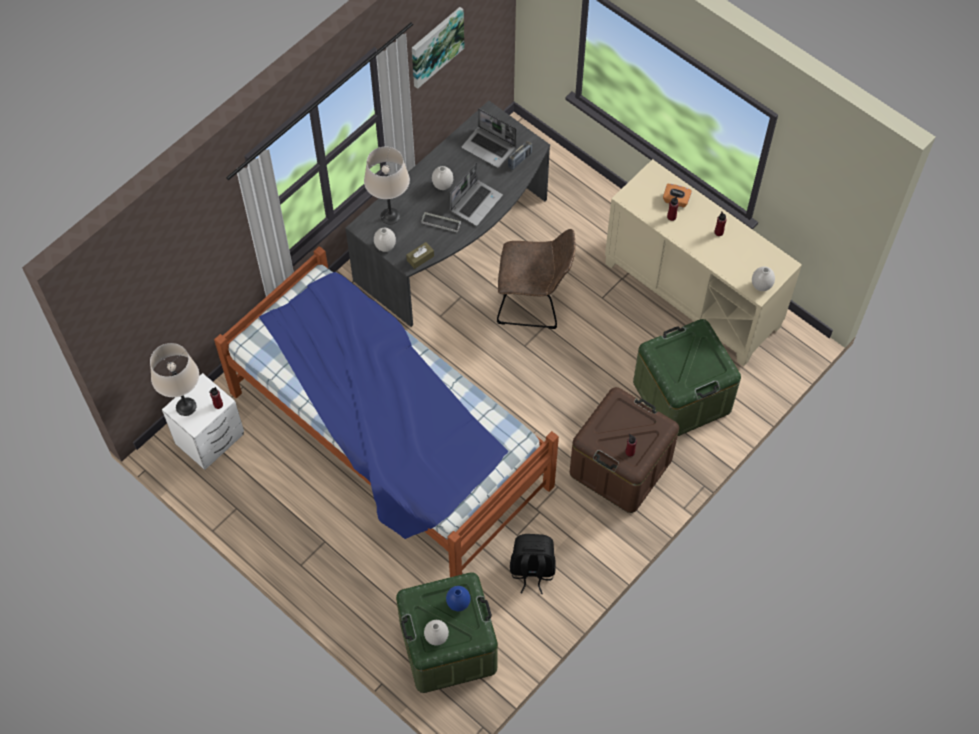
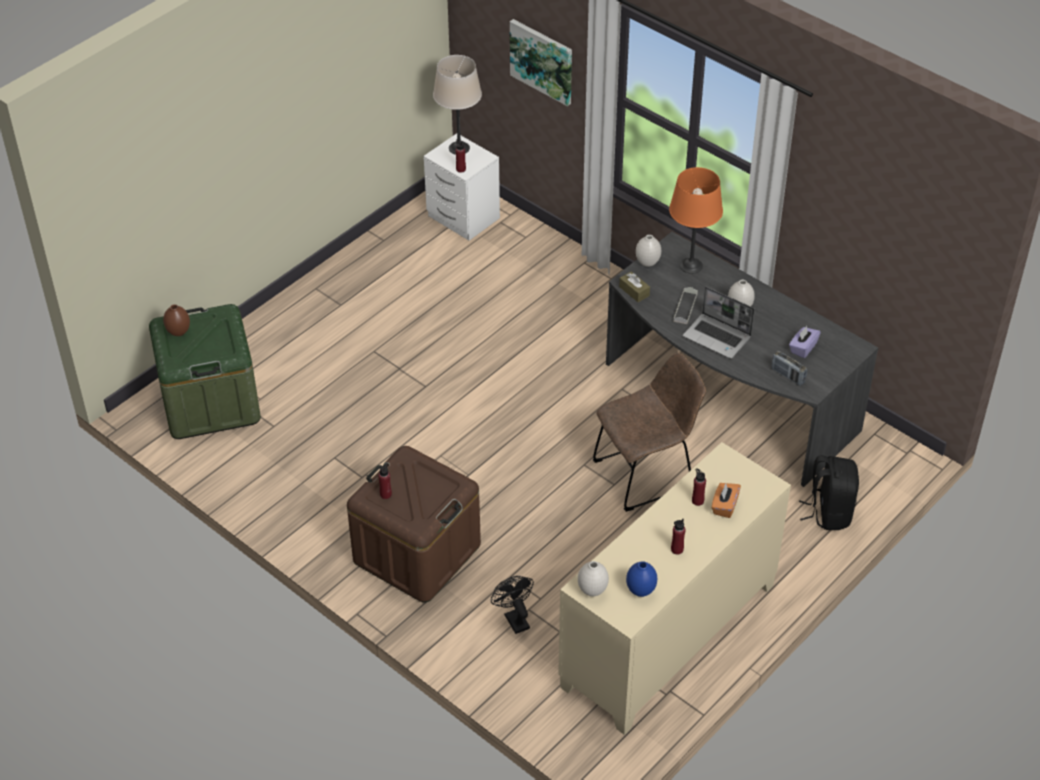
camera: 90 degrees right, 15 degrees down
(388, 440) = (457, 349): bed -> none
(390, 216) = (691, 265): beige table lamp -> orange table lamp
(436, 46) = (857, 195): picture -> picture (542, 61)
(436, 637) = (179, 332): white vase -> brown vase
(458, 603) = (214, 348): blue vase -> blue vase (641, 591)
(489, 148) = (803, 348): laptop -> purple tissue box
(532, 570) = (289, 470): black backpack -> black backpack (829, 512)
(534, 302) = (647, 473): brown chair -> brown chair turned 120 degrees counterclockwise
(682, 396) = (514, 618): green storage box -> black fan

